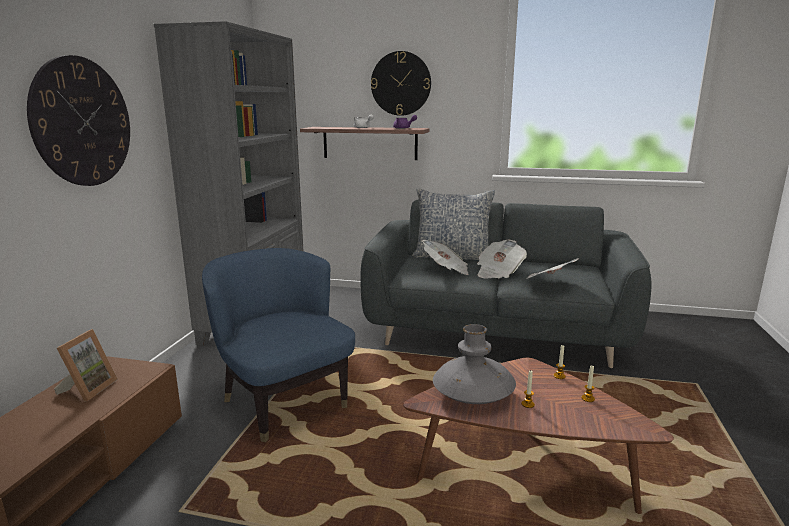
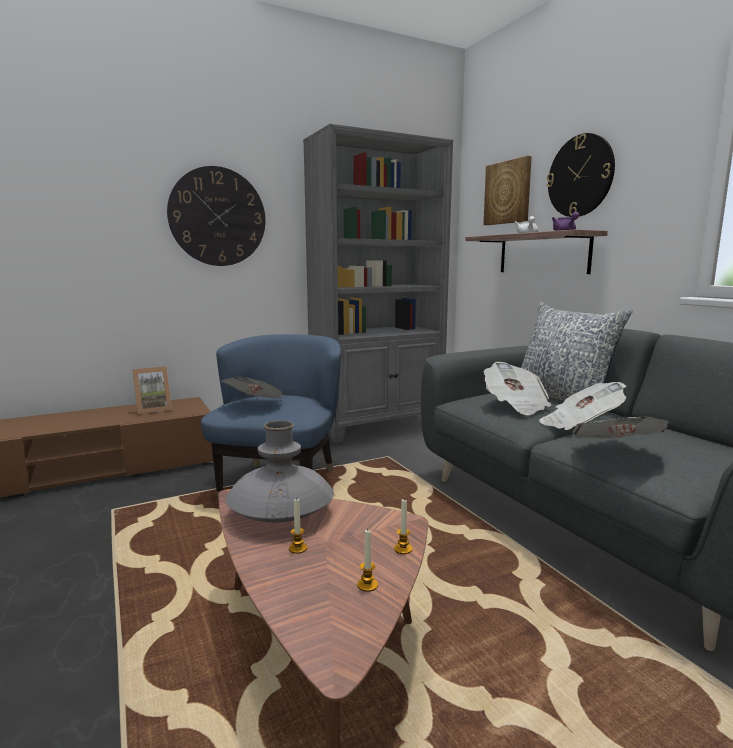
camera: 50 degrees right, 5 degrees down
(273, 333) = (256, 405): none -> newspaper
(324, 87) = (508, 192): none -> picture

